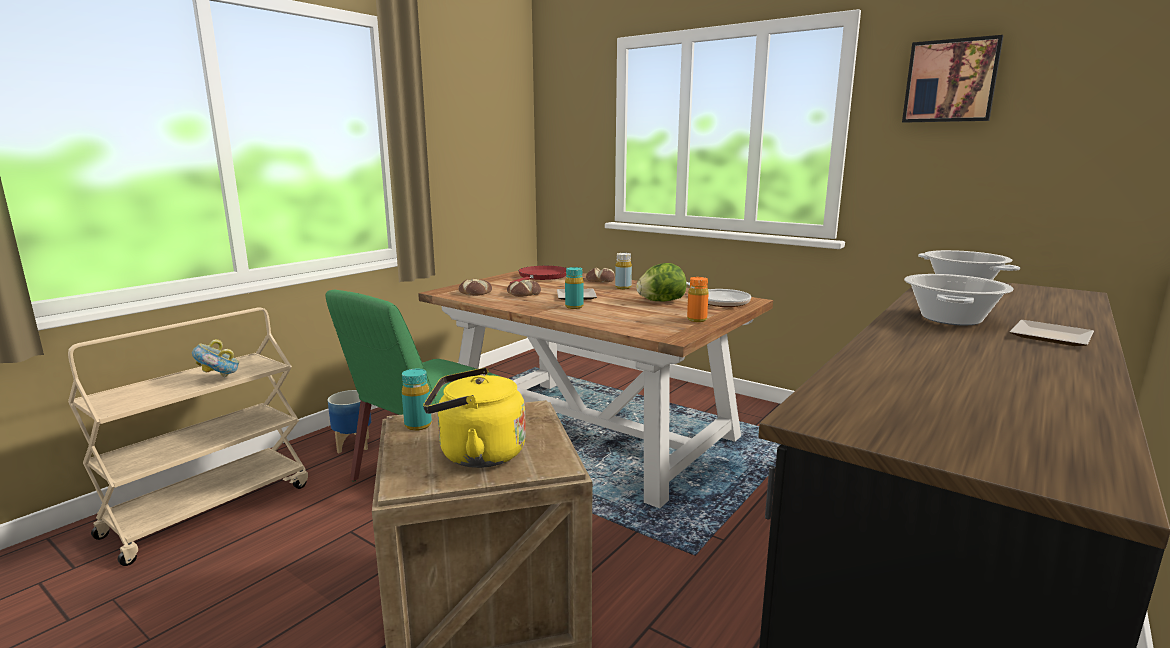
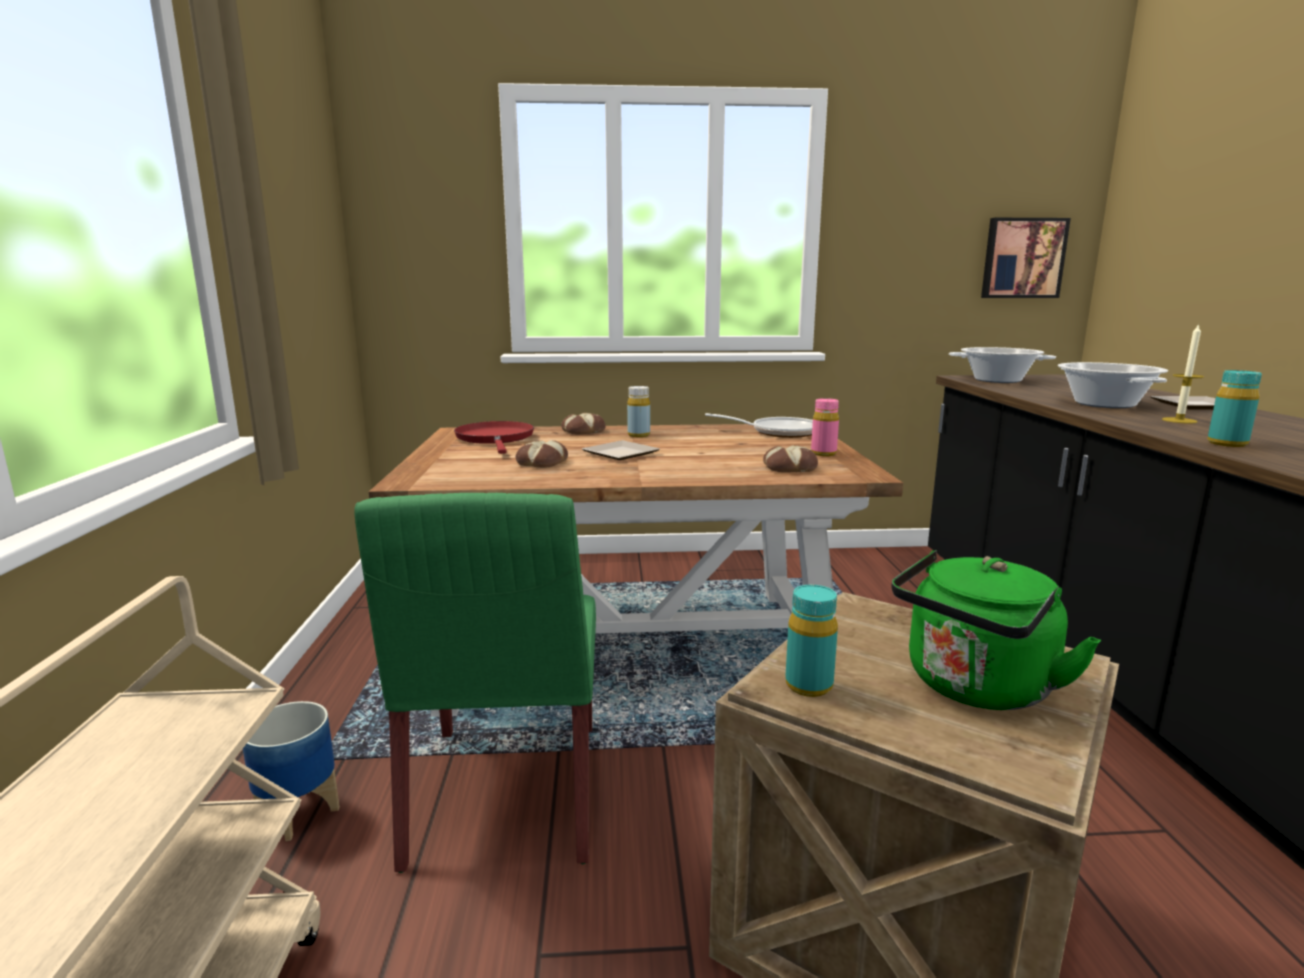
camera: 40 degrees left, 0 degrees up
(219, 378) = (163, 773): bowl -> none
(476, 292) = (467, 473): bread -> bread (789, 467)
(476, 454) = (975, 688): yellow kettle -> green kettle
(574, 307) = (659, 465): turquoise bottle -> turquoise bottle (1227, 443)
(661, 301) = (727, 442): lettuce -> none
(697, 320) = (823, 453): orange bottle -> pink bottle
(945, 342) = (1179, 420): none -> candle
(951, 81) = (918, 177): picture -> picture (1022, 258)

